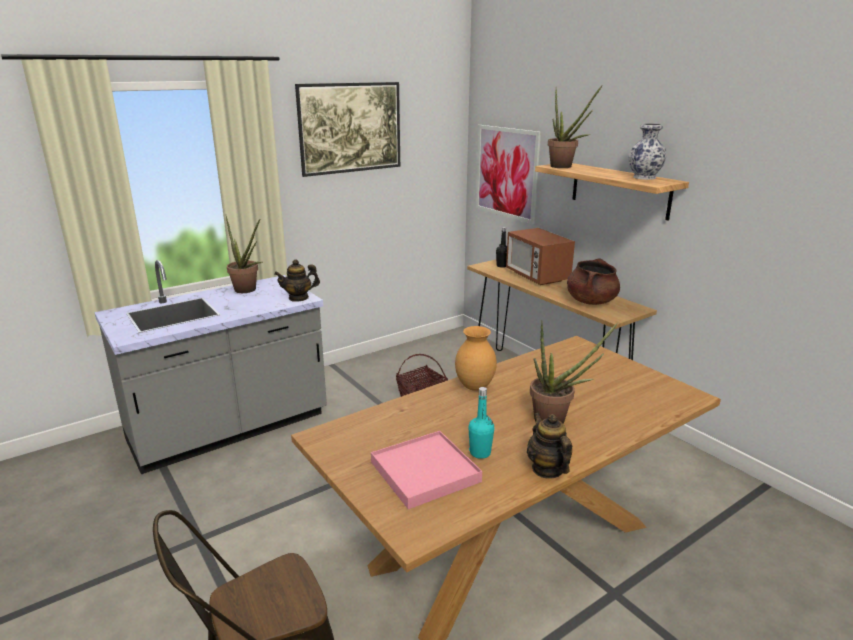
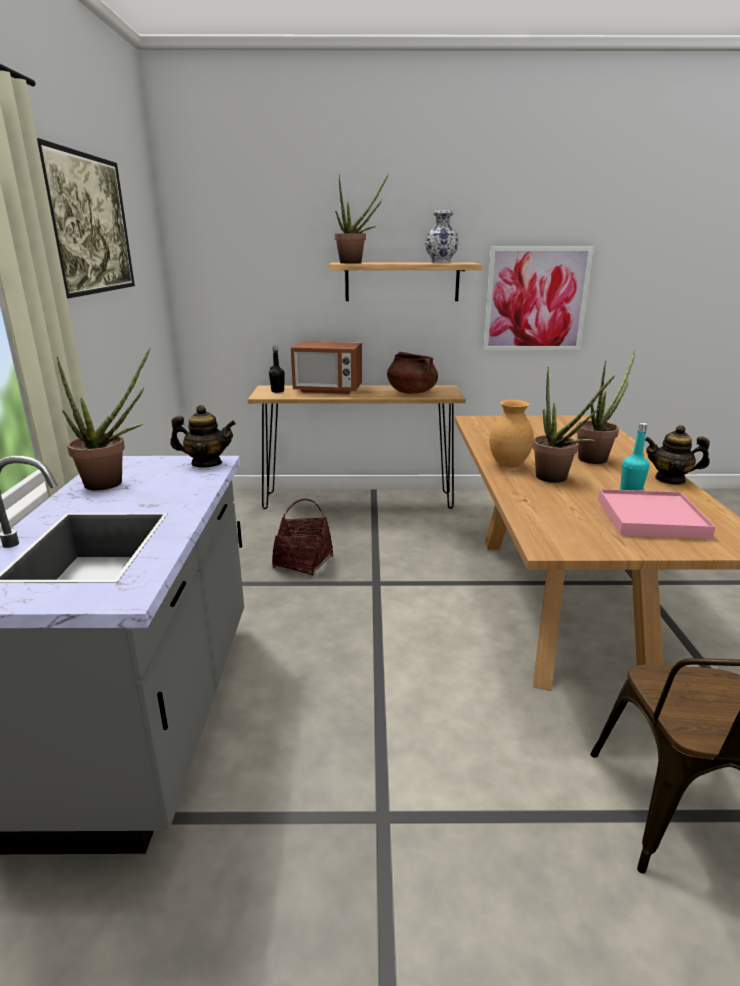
camera: 55 degrees left, 0 degrees up
(299, 298) = (206, 463): teapot -> teapot turned 105 degrees counterclockwise
(467, 413) = (556, 479): none -> potted plant
(506, 173) = (242, 287): picture -> picture (536, 300)

